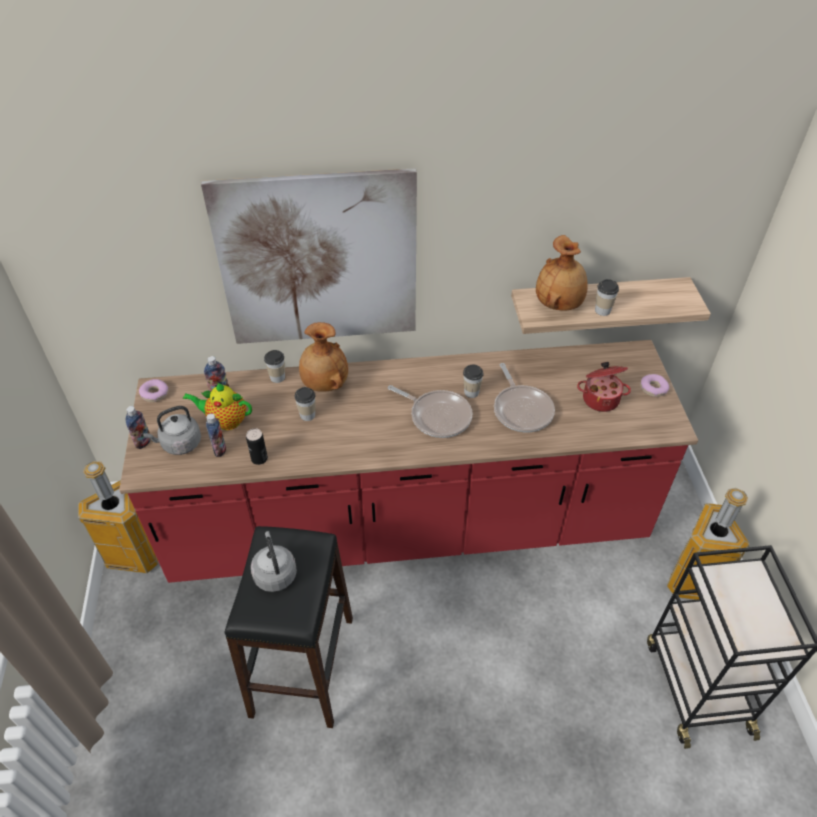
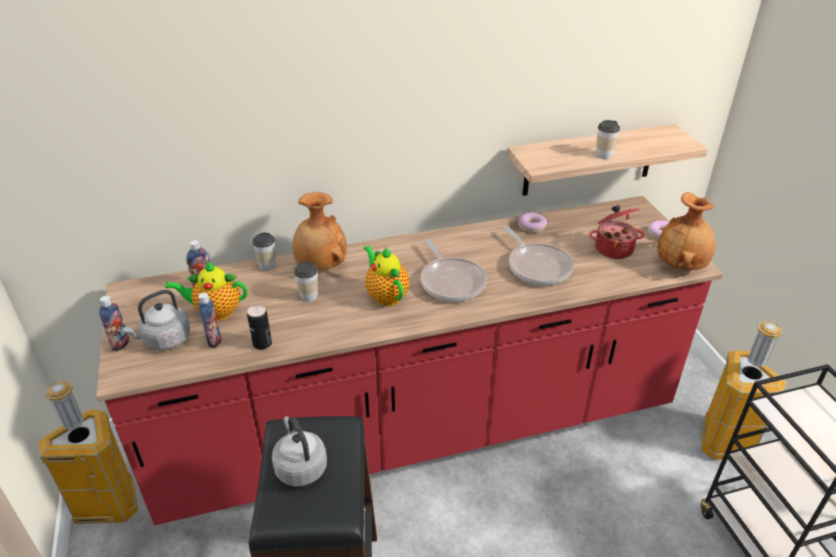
camera: 10 degrees left, 10 degrees down
(155, 394) = (128, 295): donut -> donut (531, 226)
(318, 261) = (308, 122): picture -> none
(375, 423) = (386, 295): none -> teapot
(437, 416) = (451, 281): frying pan -> frying pan turned 45 degrees clockwise
(471, 392) = (480, 257): cup -> none
(559, 304) = (559, 154): brown vase -> brown vase (681, 265)

